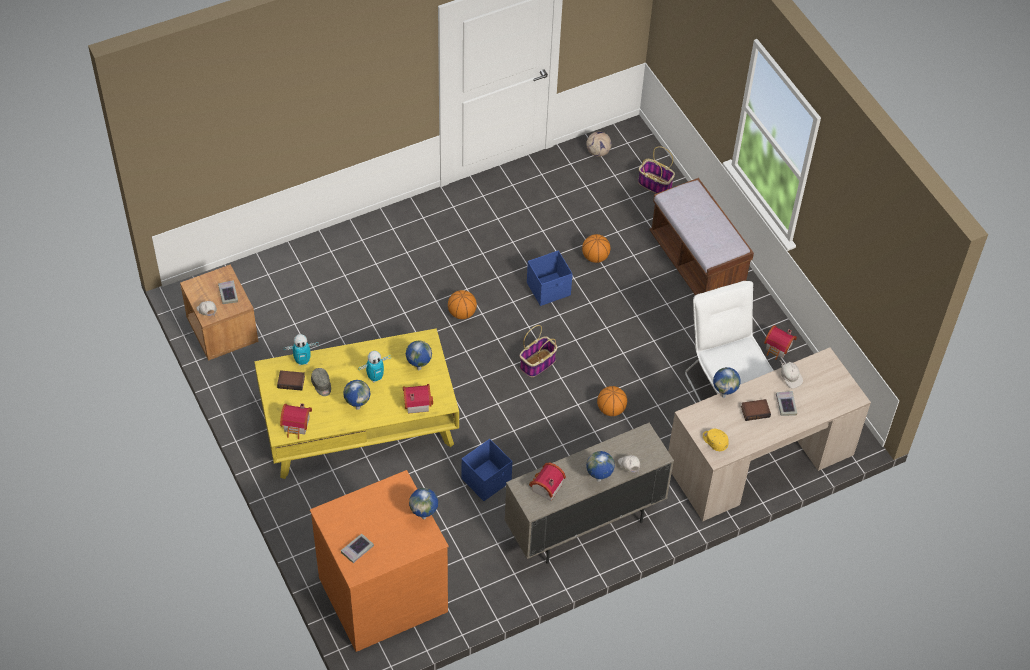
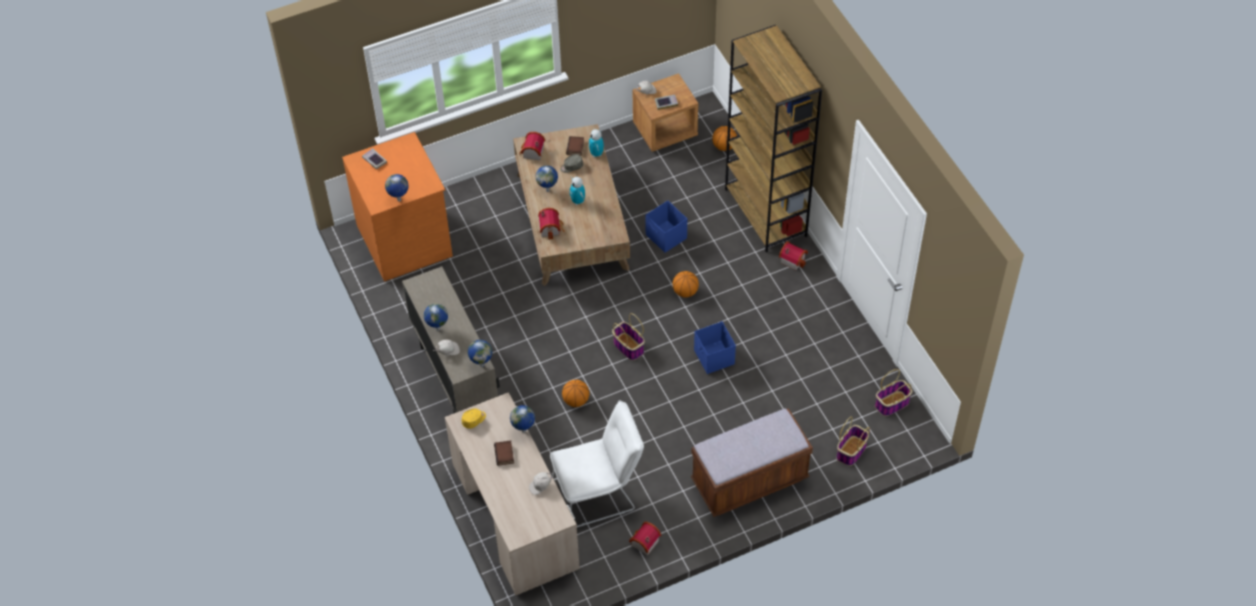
camera: 95 degrees right, 0 degrees up
(352, 241) = (766, 213): none -> brown bookcase
(359, 420) = (572, 221): yellow coffee table -> brown coffee table
(418, 368) = (586, 229): globe -> globe (481, 365)
(487, 480) = (506, 308): blue storage box -> blue storage box (666, 237)
(544, 487) = (433, 291): toy house -> toy house (793, 259)
(595, 257) = (754, 396): basketball -> basketball (724, 146)
(598, 152) = (891, 404): football -> basket
(786, 405) = (510, 480): book -> none

